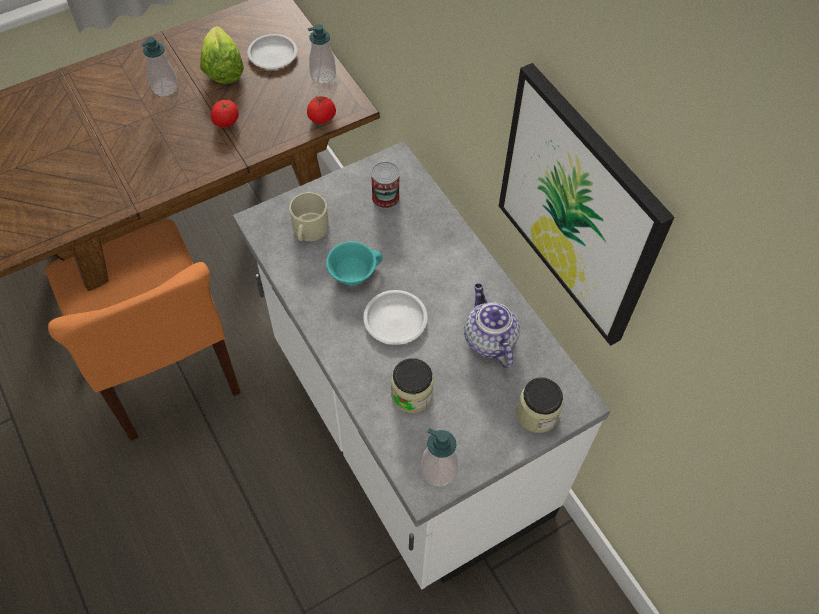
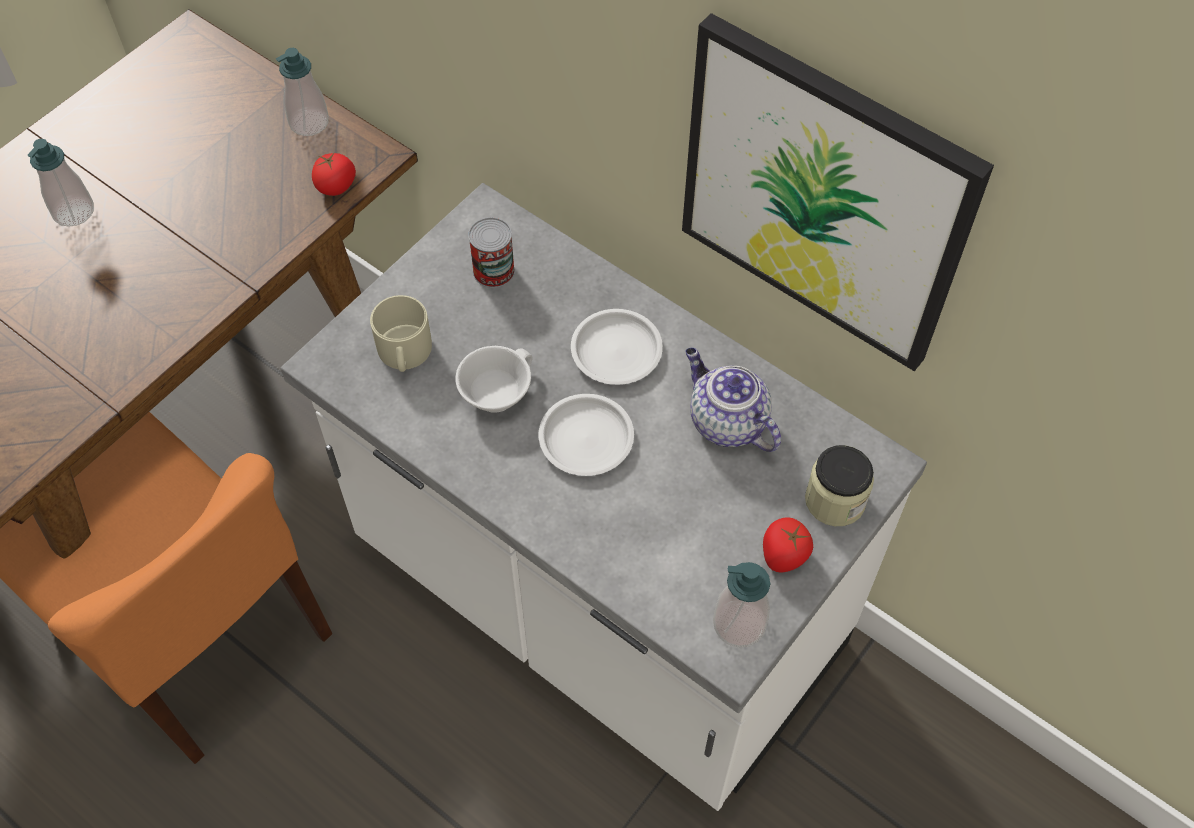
camera: 20 degrees left, 0 degrees up
(222, 69) = (150, 157): lettuce -> none
(226, 121) = (193, 234): tomato -> tomato (784, 555)
(273, 55) = (219, 114): white plate -> white plate (617, 351)
(352, 271) = (495, 391): turquoise cup -> white cup
(412, 395) = (656, 534): jar -> none

